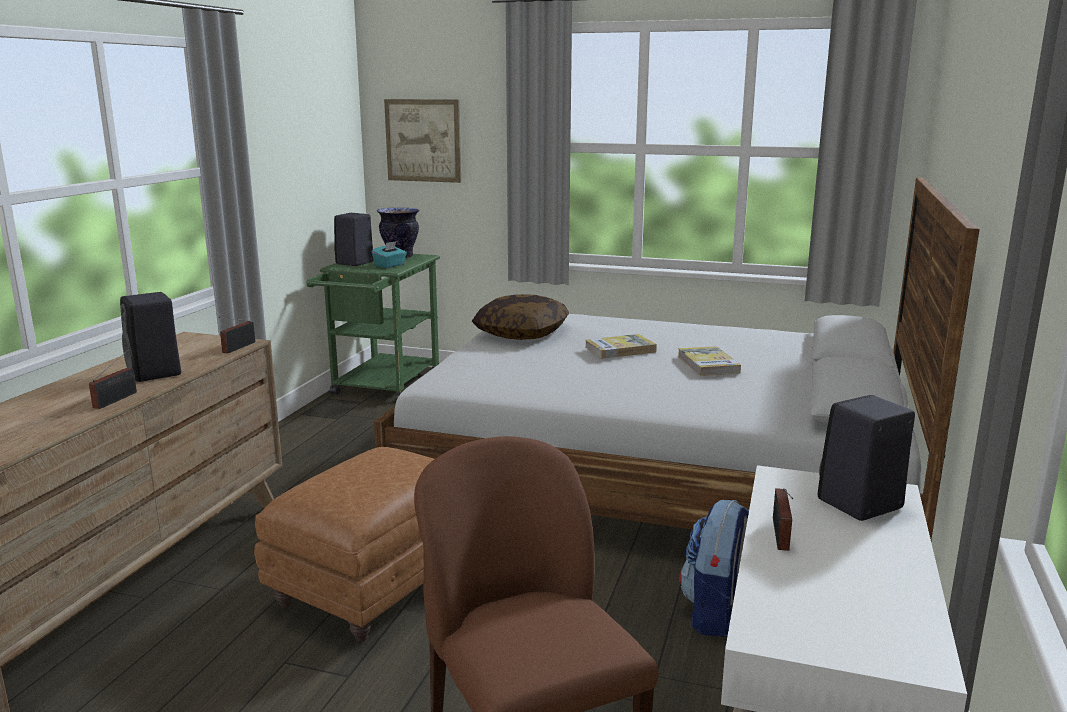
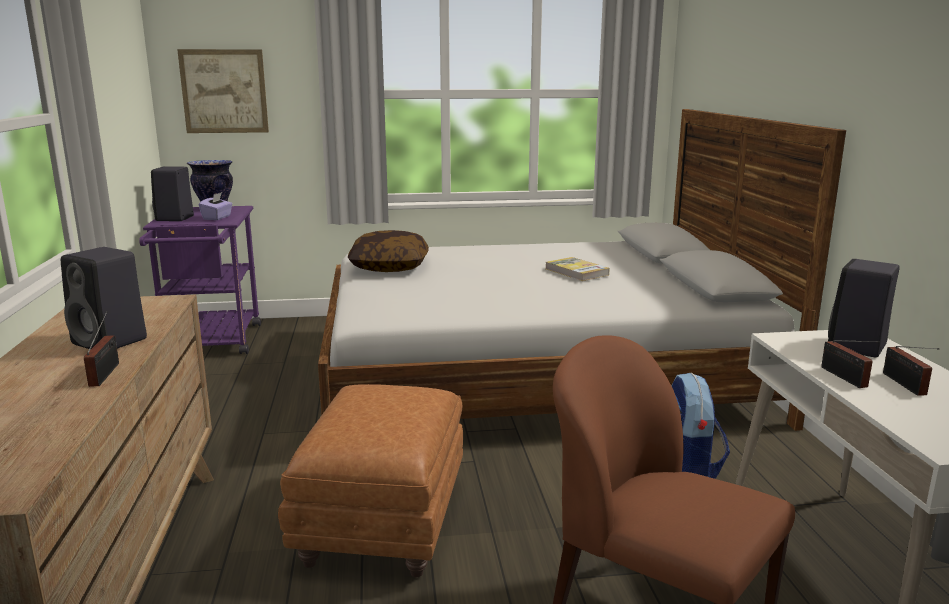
camera: 25 degrees left, 0 degrees up
(237, 348) = (170, 305): radio -> radio (905, 385)
(382, 387) = (212, 344): green cart -> purple cart
(390, 265) = (217, 218): turquoise tissue box -> purple tissue box
(620, 350) = (493, 269): book -> none

